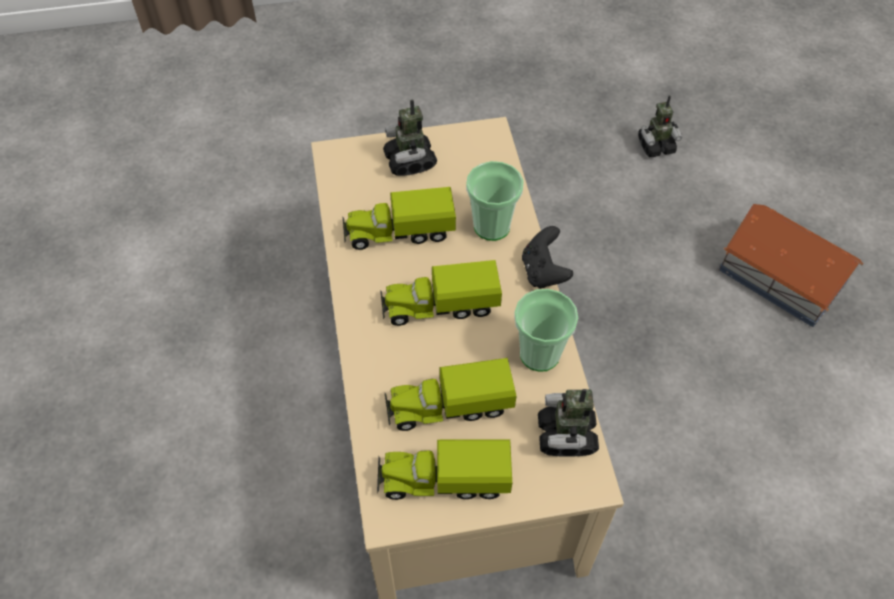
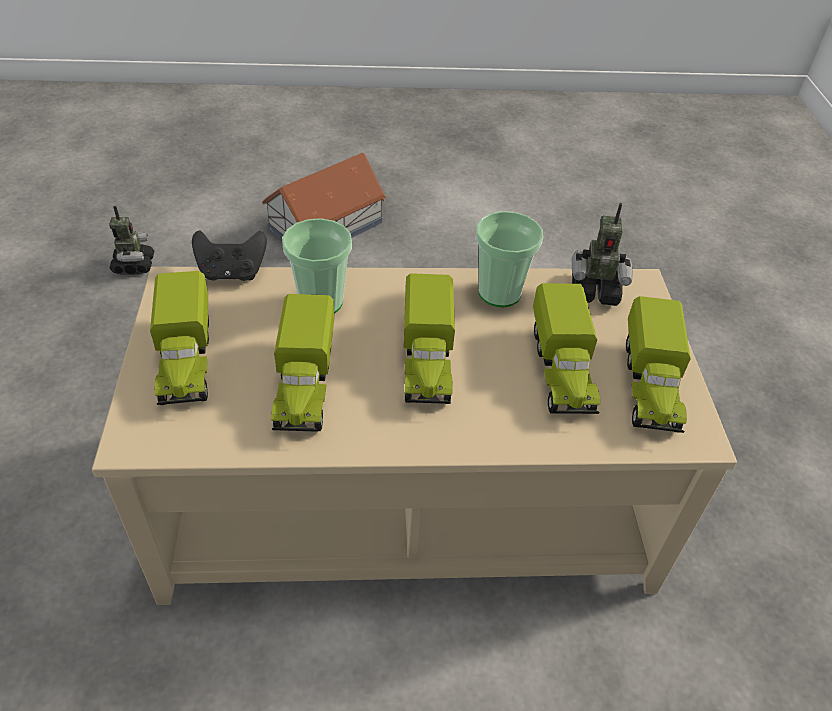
camera: 85 degrees left, 10 degrees down
(410, 161) = (186, 360): toy robot -> toy truck
(543, 272) = (395, 273): black game controller -> black game controller (232, 273)

